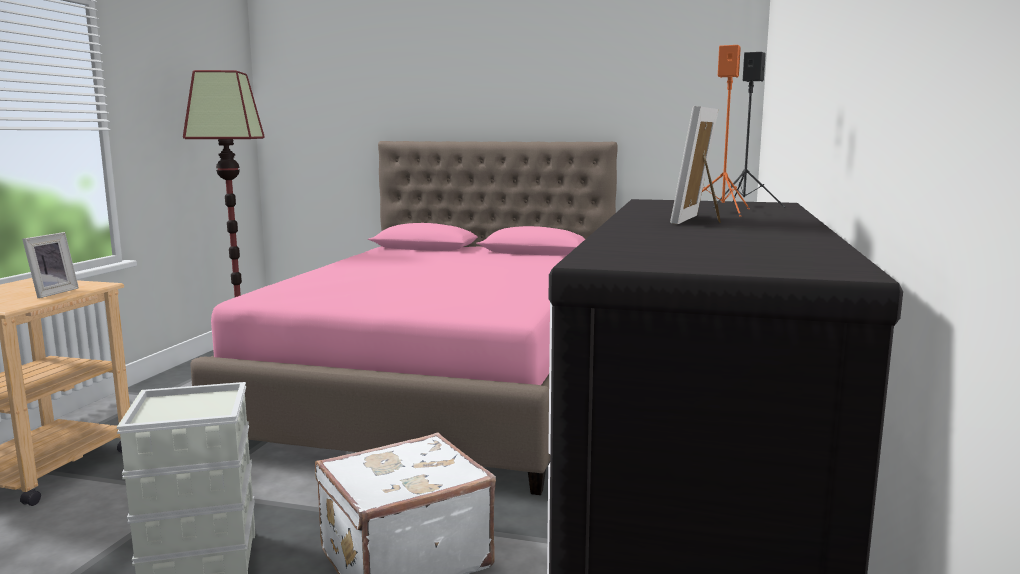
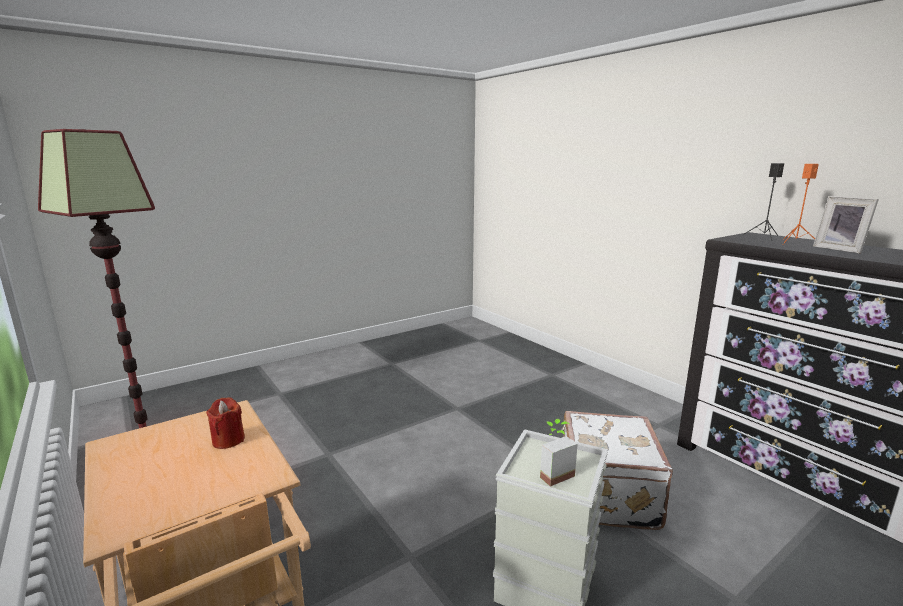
camera: 50 degrees left, 5 degrees up
(51, 293) = (228, 440): picture frame -> red candle
(172, 410) = (552, 473): none -> potted plant
(445, 392) = (384, 396): pink bed -> none

